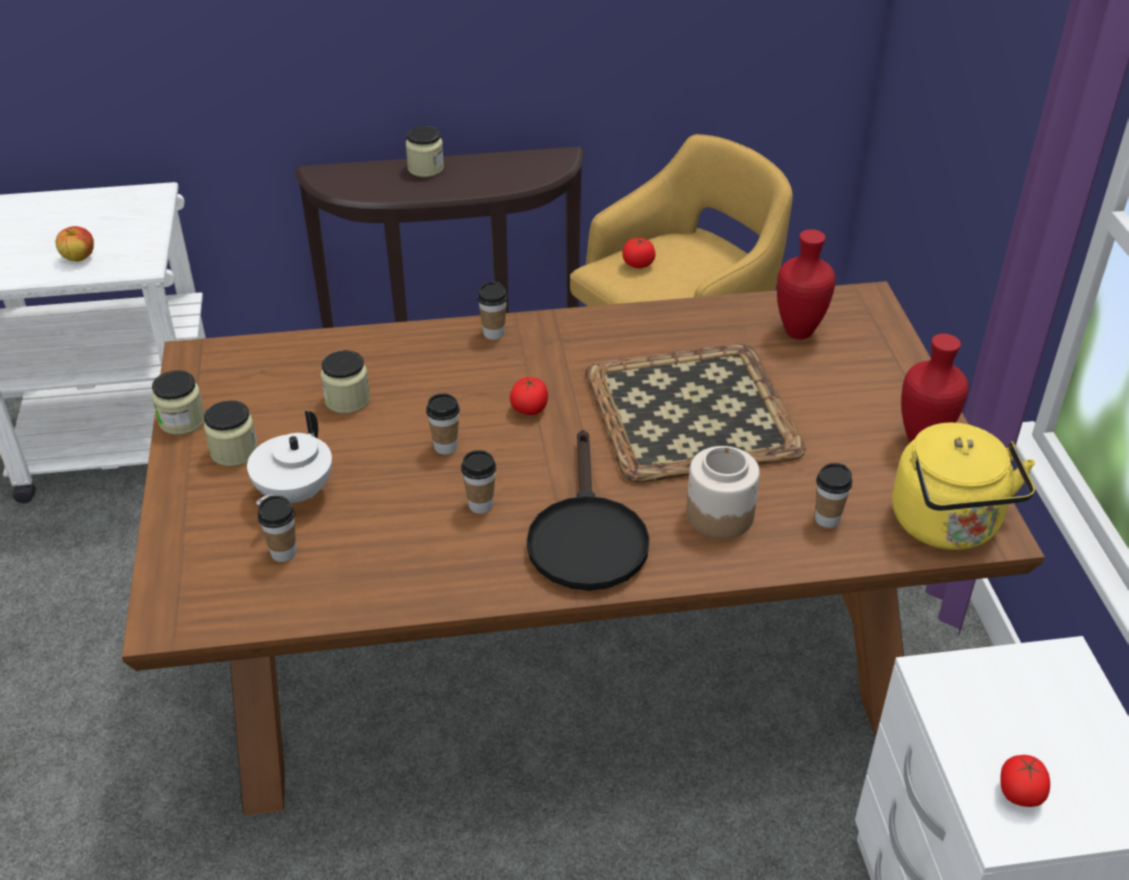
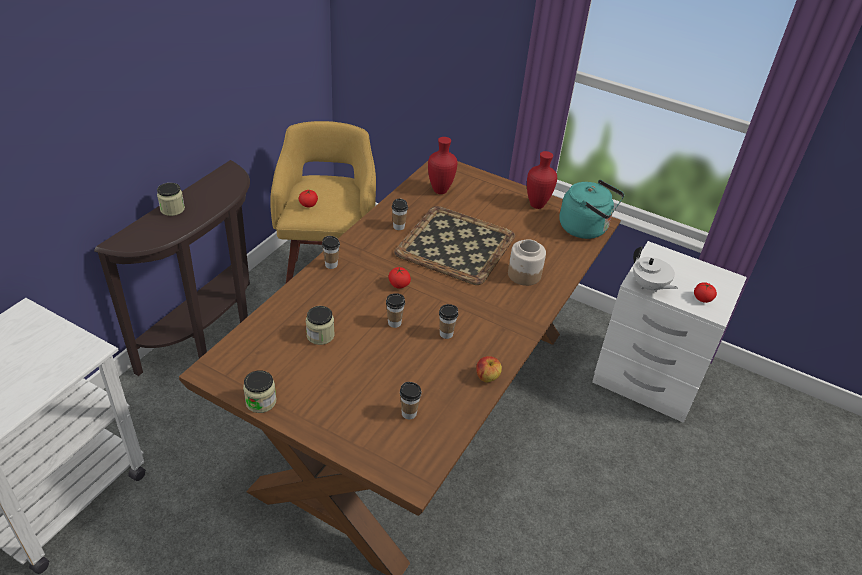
camera: 55 degrees left, 0 degrees up
(79, 258) = (43, 372): apple -> apple (487, 377)
(234, 451) = (311, 394): jar -> none
(293, 494) = (370, 389): white teapot -> white teapot (648, 286)
(586, 536) = (498, 315): black frying pan -> none
(827, 519) = (554, 251): cup -> cup (398, 226)
(948, 526) = (586, 228): yellow kettle -> turquoise kettle

